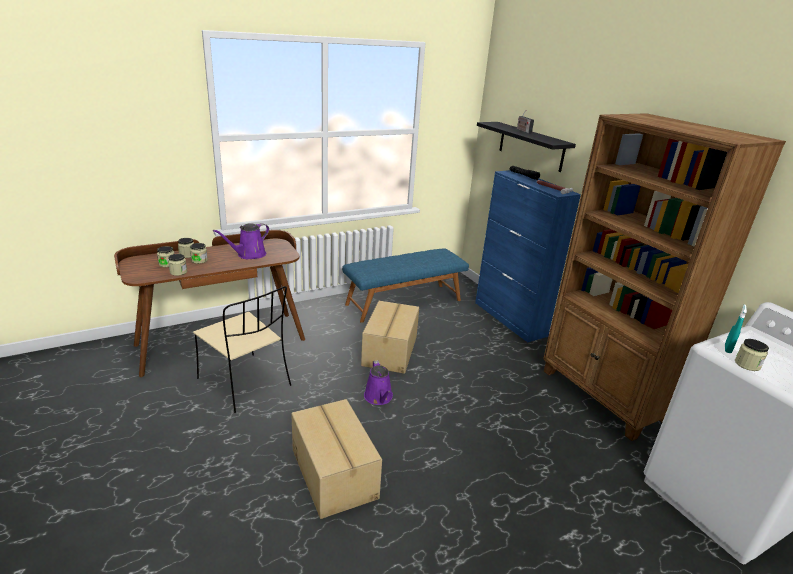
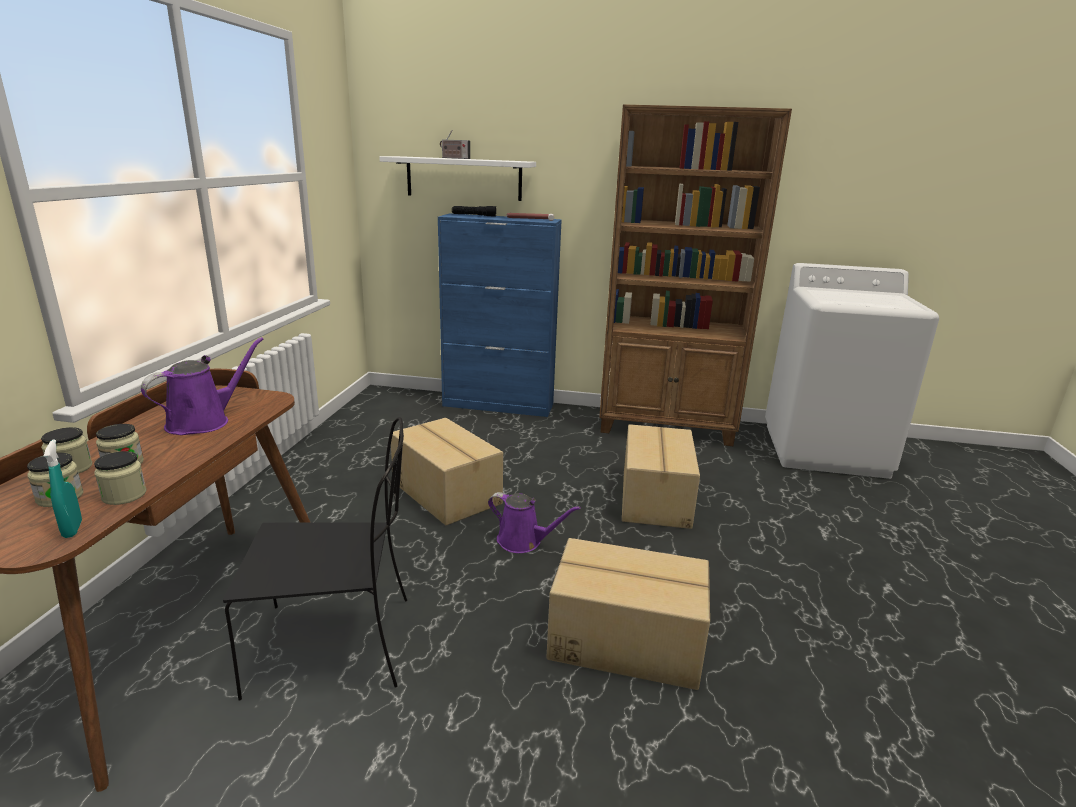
camera: 50 degrees left, 5 degrees down
(246, 383) = (336, 644): beige chair -> black chair
(249, 255) = (203, 421): purple watering can -> purple watering can turned 135 degrees counterclockwise
(403, 302) = (366, 439): blue bench -> none
(495, 430) = (656, 498): none -> cardboard box
(531, 146) = (464, 178): black shelf -> white shelf
(727, 349) = (830, 300): turquoise spray bottle -> turquoise spray bottle (72, 529)
(747, 364) = (857, 304): jar -> none

